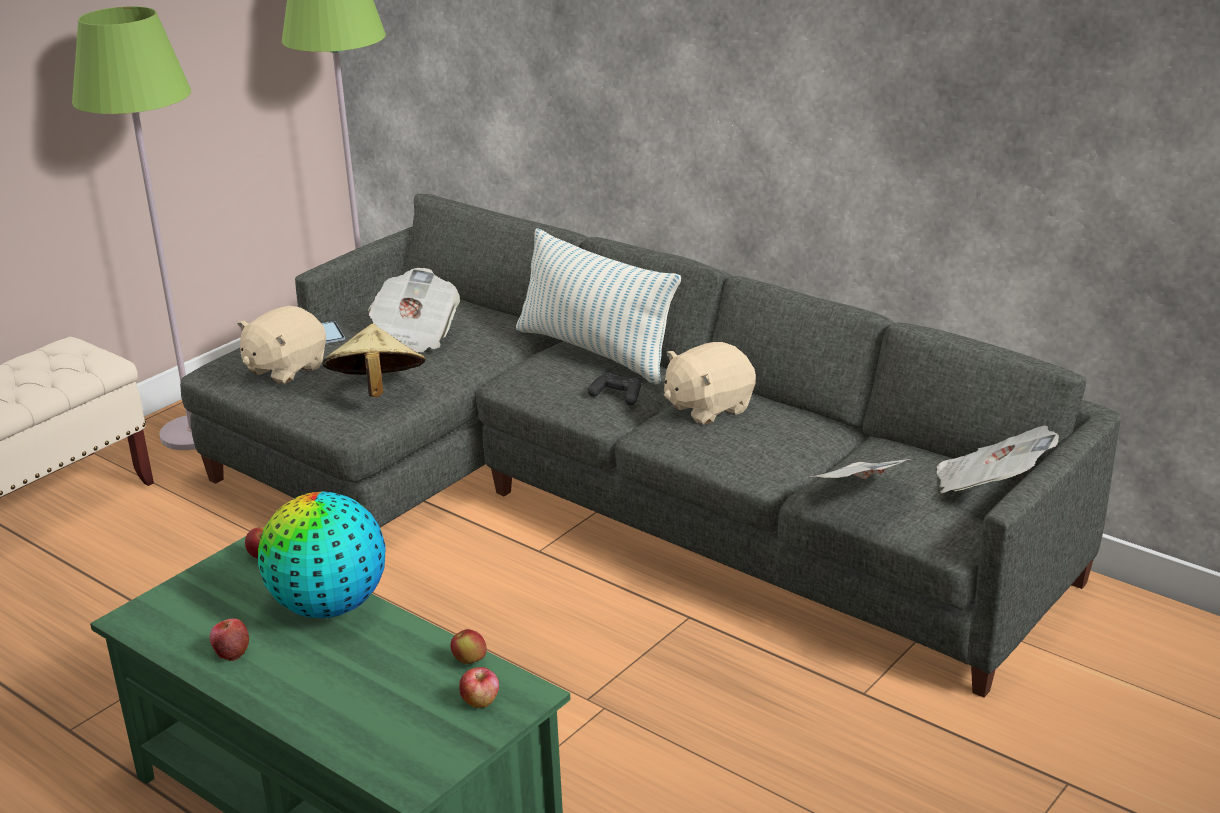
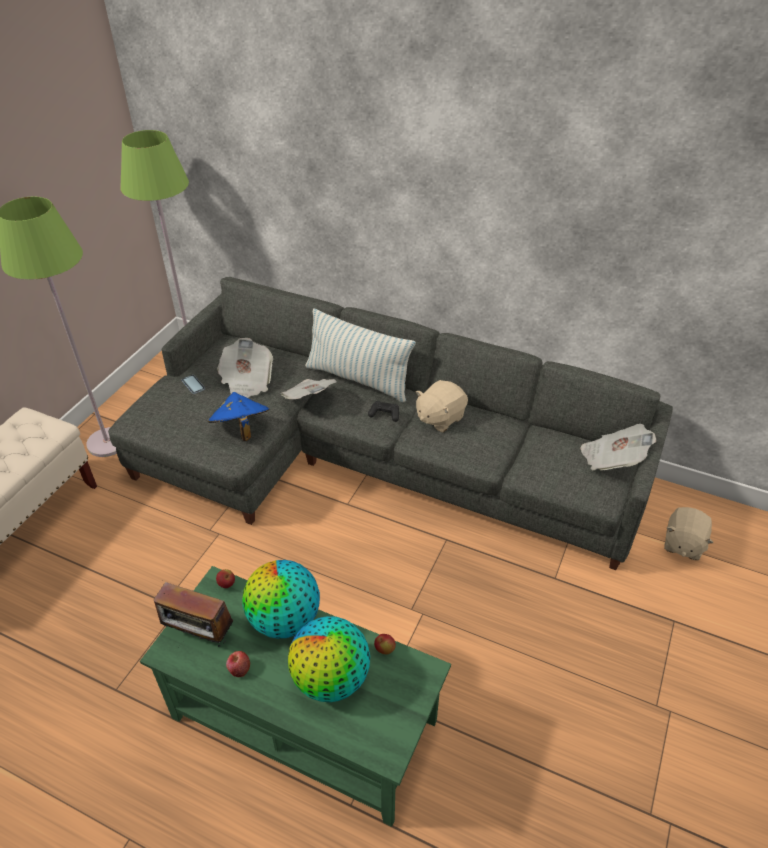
camera: 15 degrees left, 15 degrees up
(192, 606) = (199, 634): none -> radio
(285, 369) = (176, 418): beige plush toy -> beige plush toy (682, 544)
(366, 683) = (331, 679): none -> globe
(376, 390) = (241, 429): beige hat -> blue hat
(480, 701) = (403, 680): apple -> none
(860, 494) = (547, 475): newspaper -> newspaper (309, 399)

